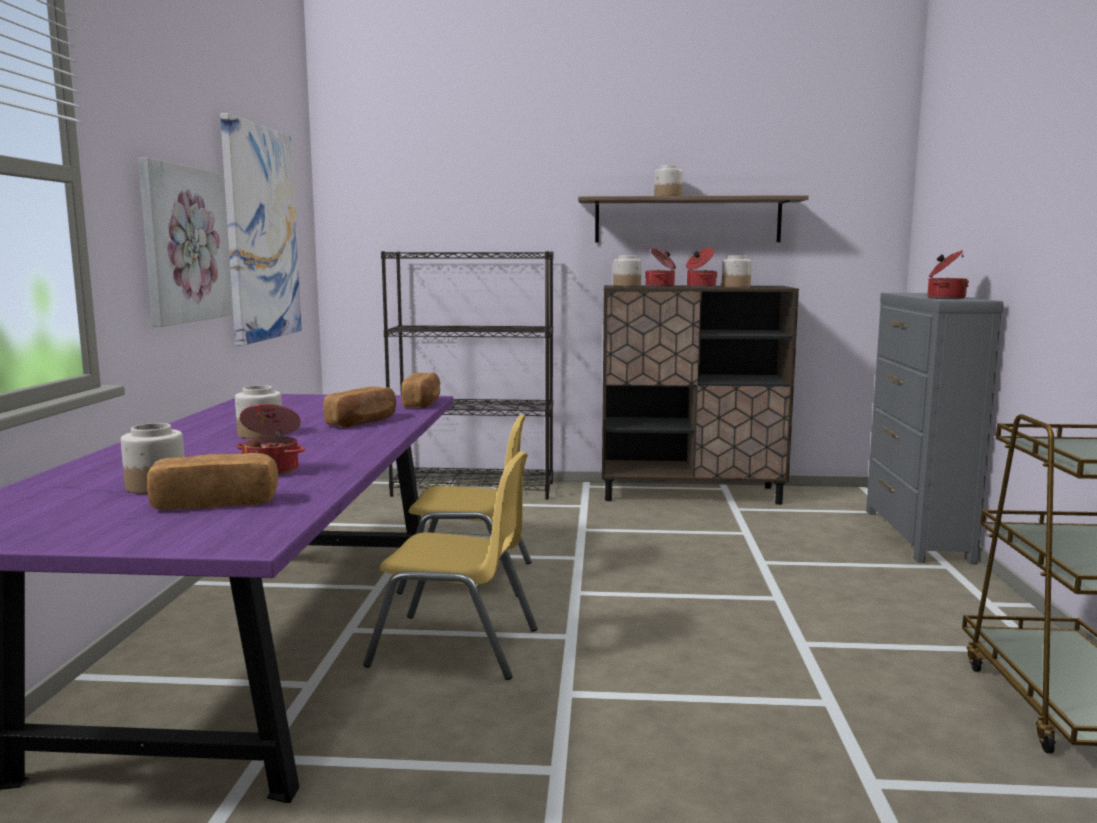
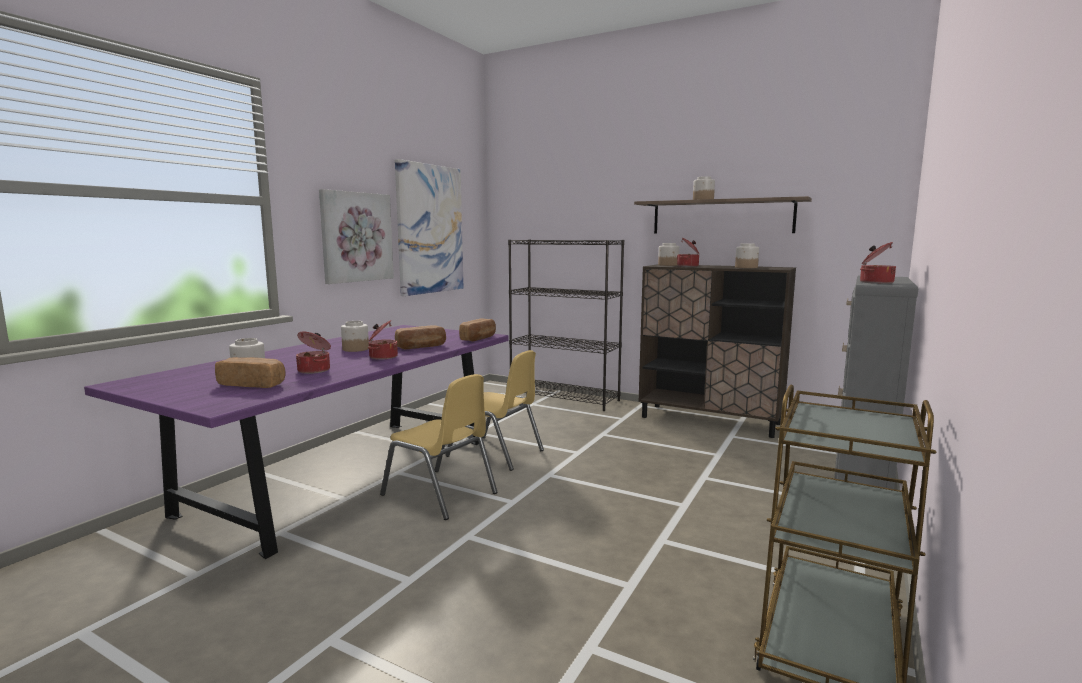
camera: 25 degrees right, 0 degrees up
(700, 287) = (716, 267): cooking pot -> cooking pot (382, 357)

